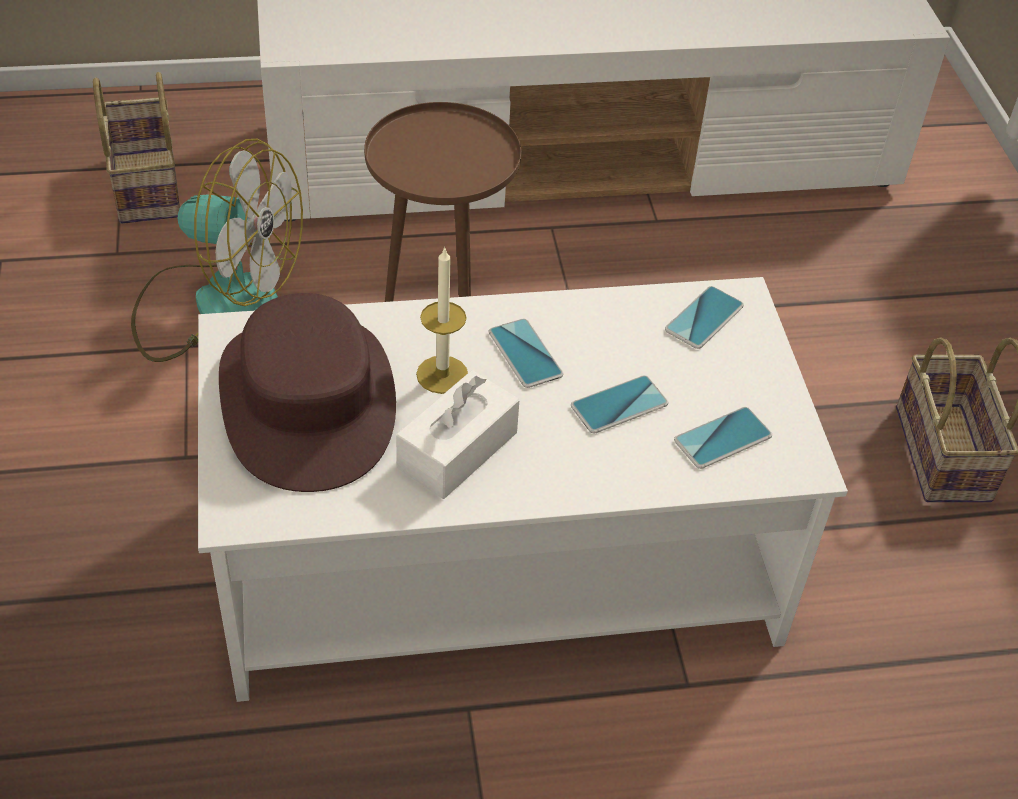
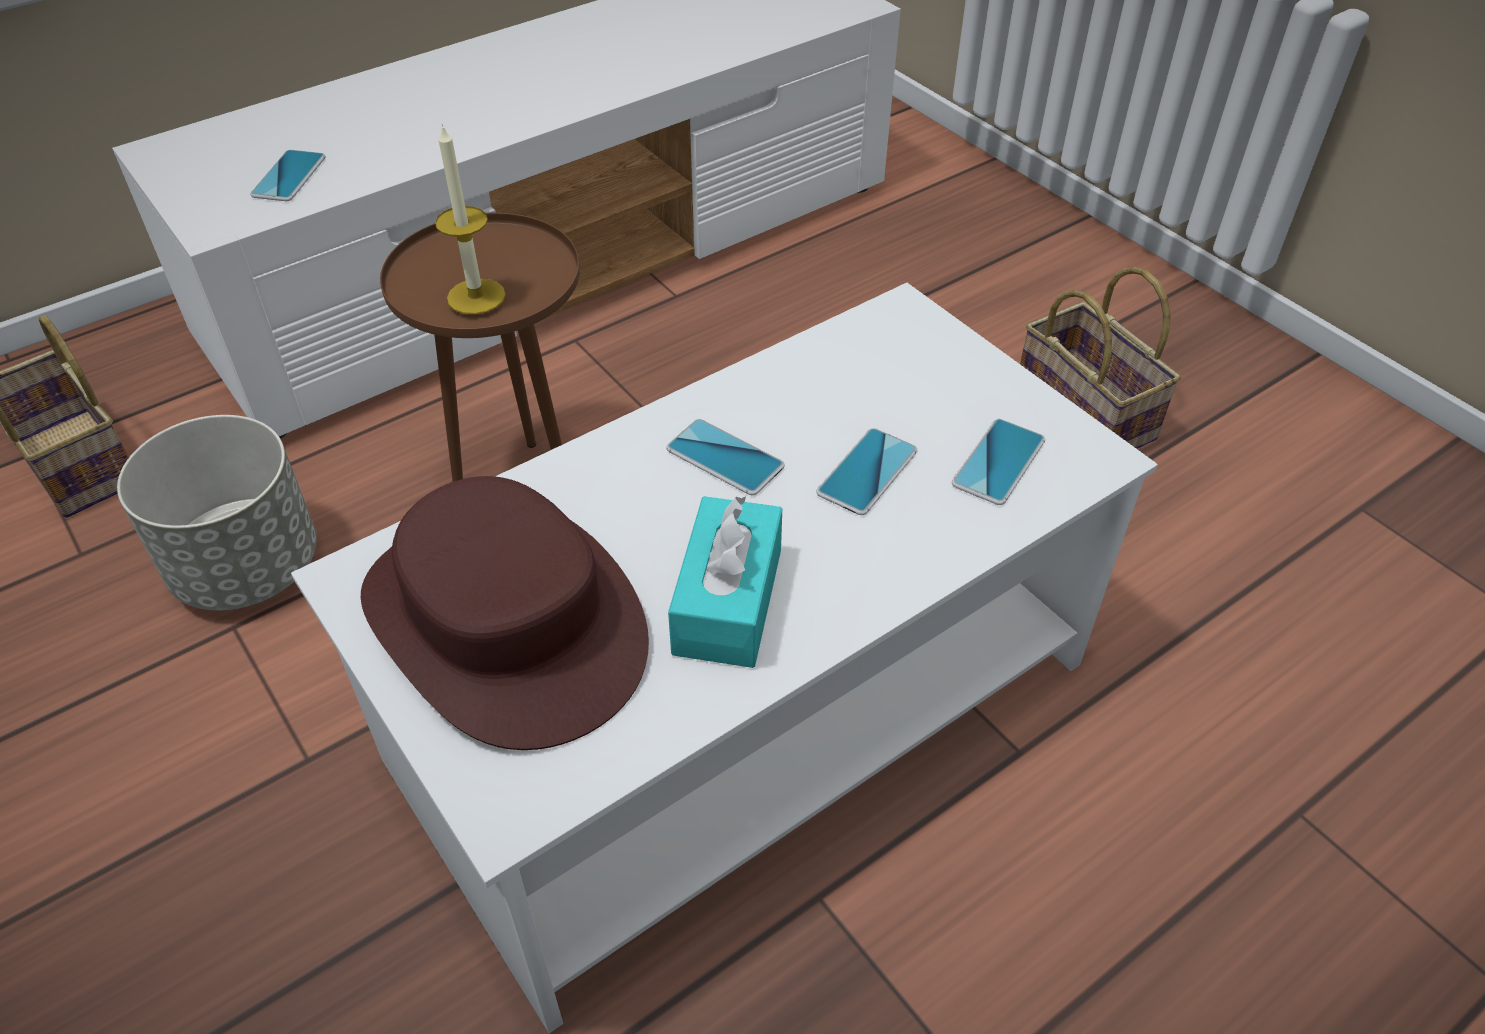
camera: 25 degrees left, 0 degrees up
(218, 307) = (247, 566): fan -> grey planter
(442, 374) = (647, 520): candle -> candle (476, 296)
(457, 450) = (728, 601): white tissue box -> turquoise tissue box
(704, 318) = (883, 345): phone -> phone (289, 177)

